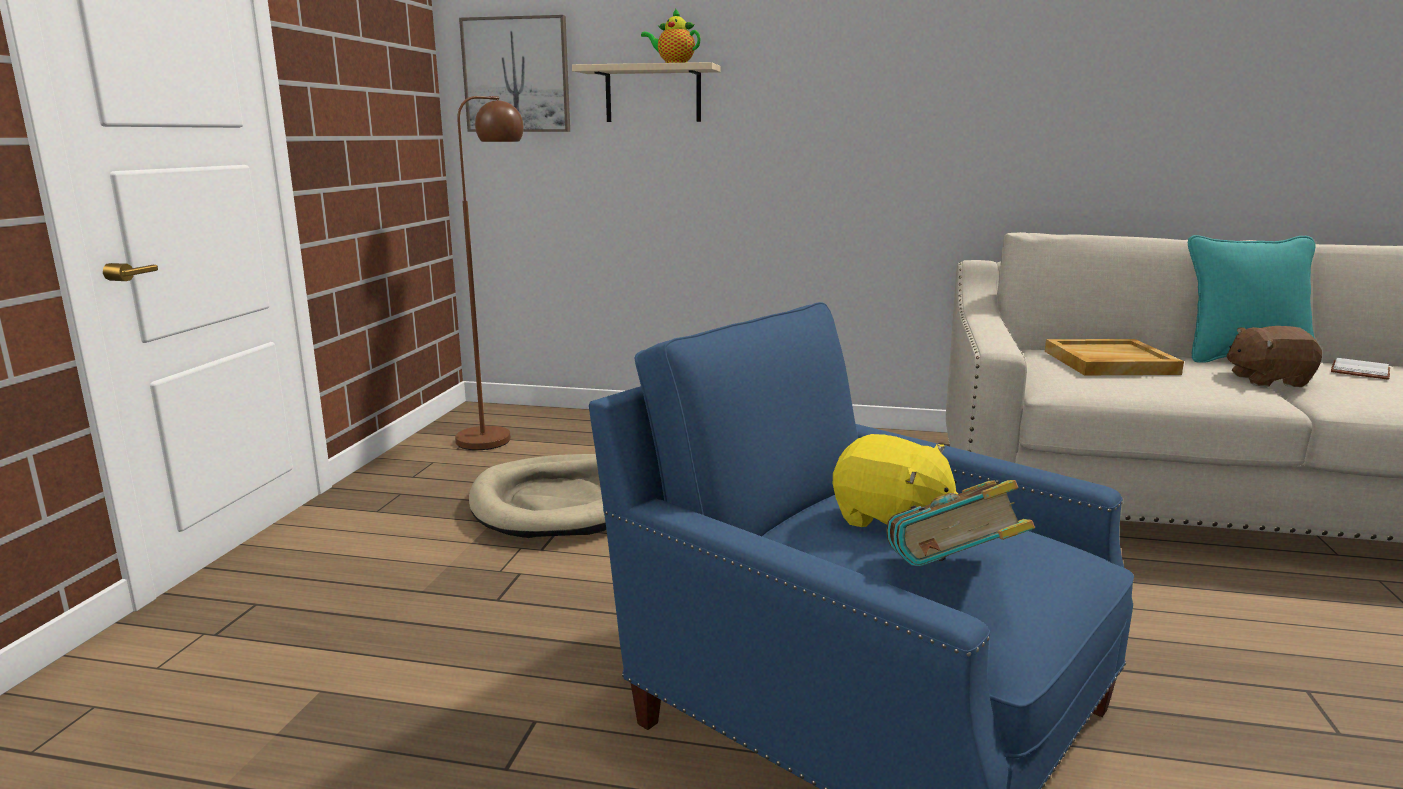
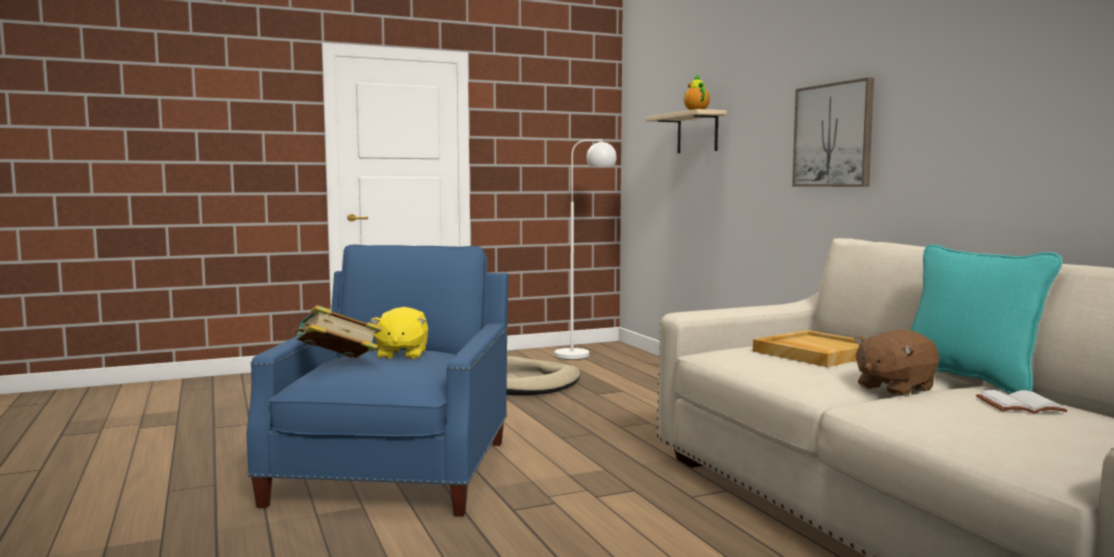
camera: 55 degrees right, 10 degrees down
(497, 436) = (583, 356): brown floor lamp -> white floor lamp
(516, 75) = (646, 125): picture -> picture (833, 135)
(1267, 380) = (894, 388): brown plush toy -> brown plush toy turned 90 degrees counterclockwise

